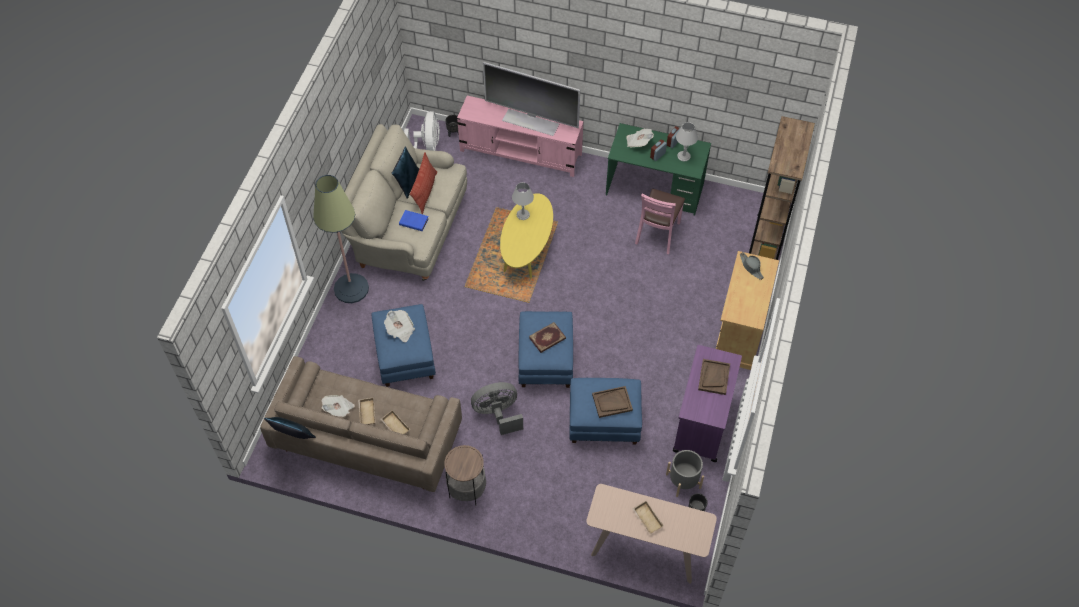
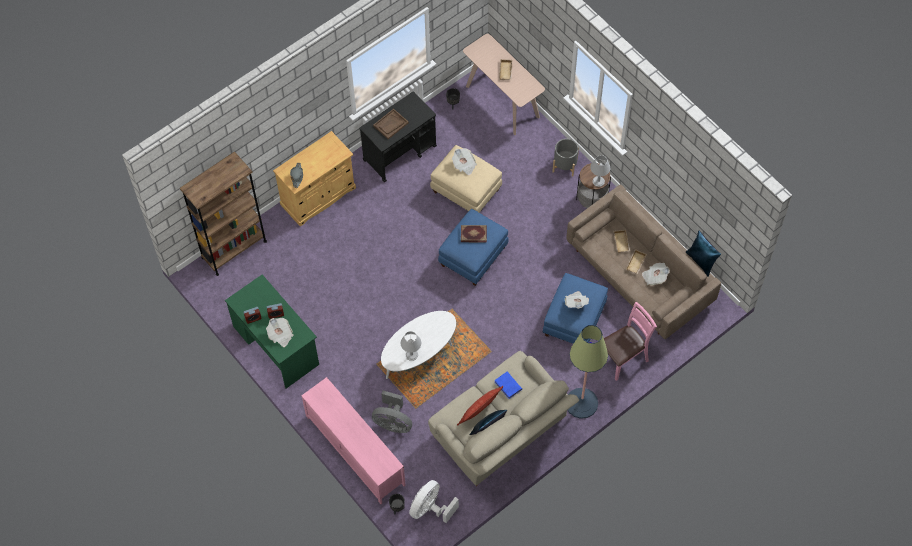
camera: 145 degrees left, 5 degrees up
(498, 414) = (535, 238): grey fan -> grey fan (393, 423)
(527, 249) = (419, 354): yellow coffee table -> white coffee table
(531, 121) = (344, 422): television -> none
(604, 421) = (465, 191): blue ottoman -> beige ottoman
(612, 402) = (464, 165): brown tray -> newspaper
(658, 234) = (308, 305): pink chair -> pink chair (623, 358)
(683, 481) = (445, 125): grey planter -> grey planter (565, 165)
(684, 156) = (256, 301): grey table lamp -> grey table lamp (598, 181)
(702, 422) = (400, 153): purple cart -> black cart

